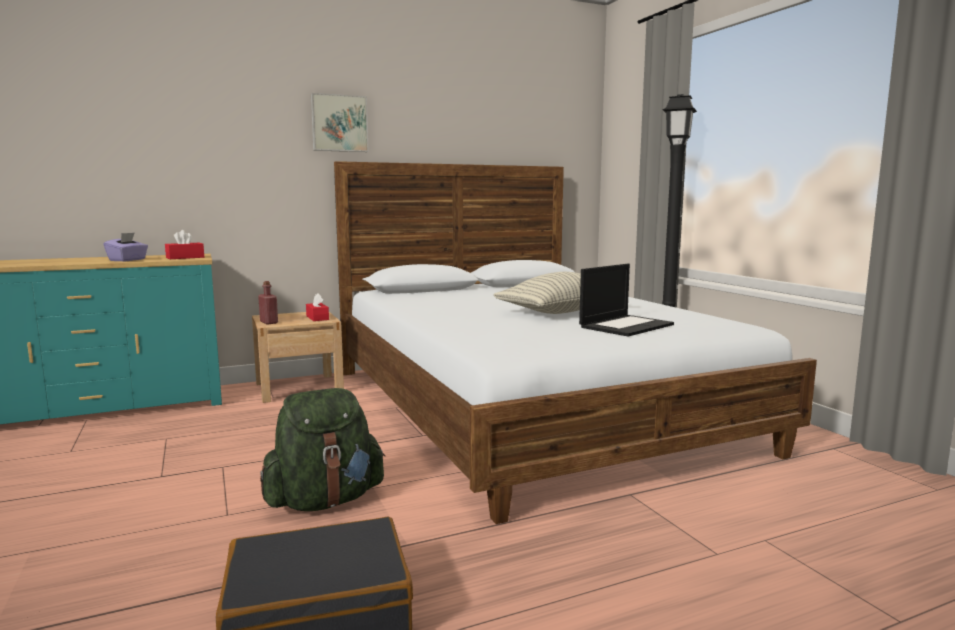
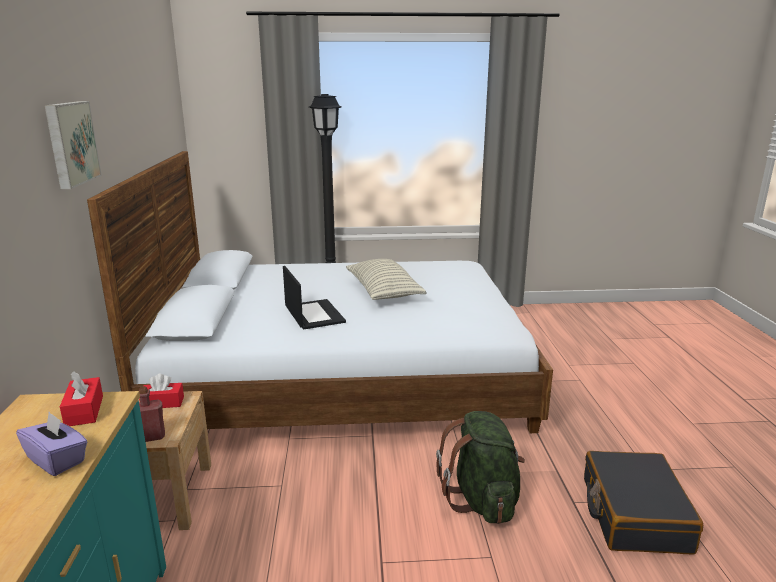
camera: 70 degrees left, 10 degrees up
(626, 326) = (448, 286): laptop -> laptop (313, 314)

